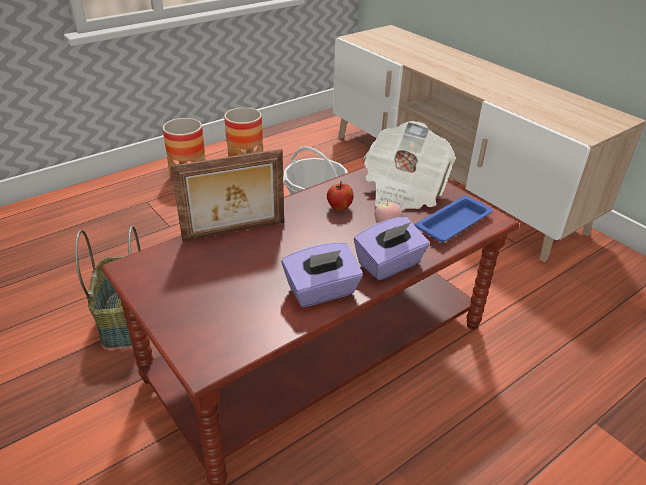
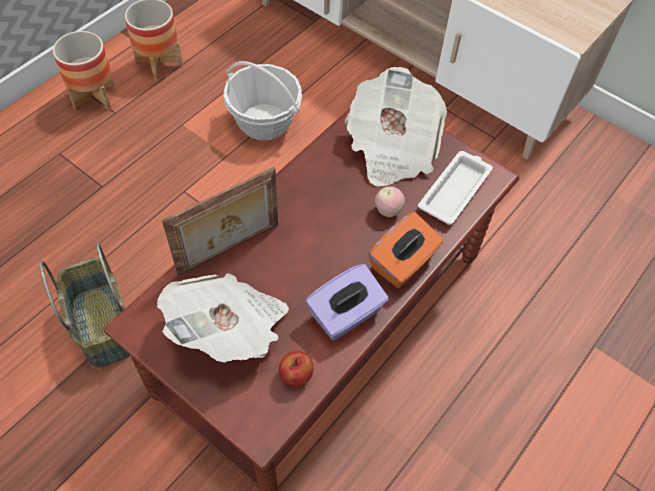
camera: 15 degrees left, 20 degrees up
(210, 283) = (230, 329): none -> newspaper
(339, 207) = (330, 190): apple -> apple (296, 375)
(389, 264) = (403, 263): purple tissue box -> orange tissue box
(454, 223) = (455, 190): blue tray -> white tray

